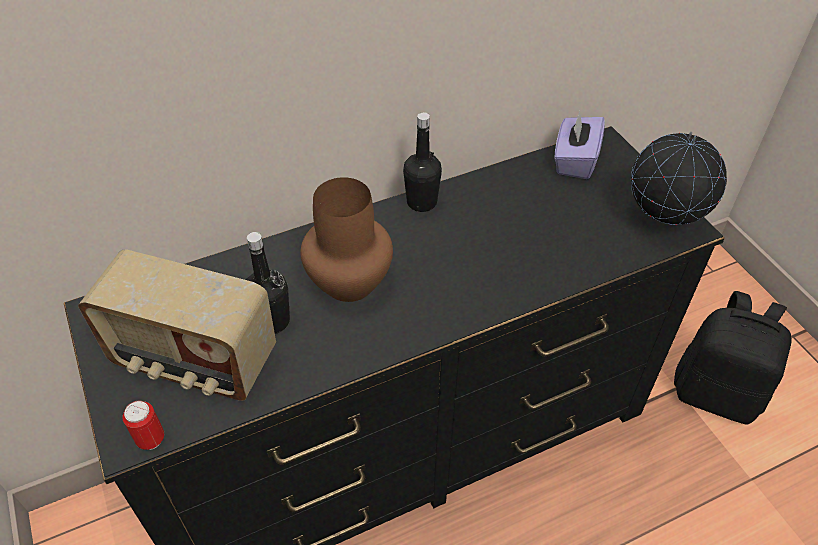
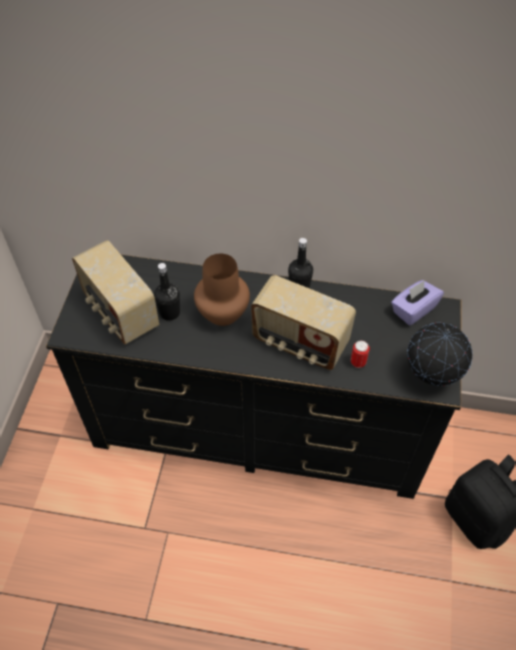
camera: 35 degrees right, 5 degrees up
(151, 439) = (76, 339): can -> can (358, 362)
(482, 265) = (299, 343): none -> radio

